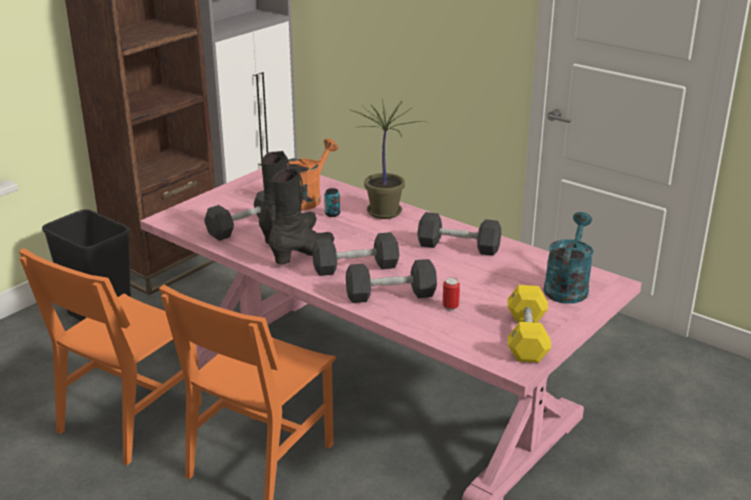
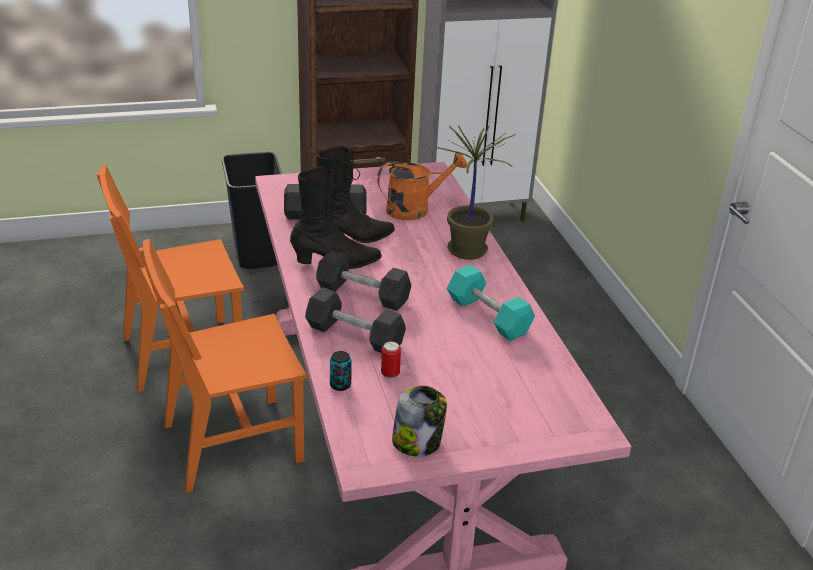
camera: 35 degrees right, 5 degrees up
(332, 214) = (417, 233): can -> can (340, 385)
(458, 247) = (488, 316): black dumbbell -> turquoise dumbbell
(527, 337) = (417, 442): yellow dumbbell -> jar
(567, 286) = (538, 410): turquoise watering can -> none

